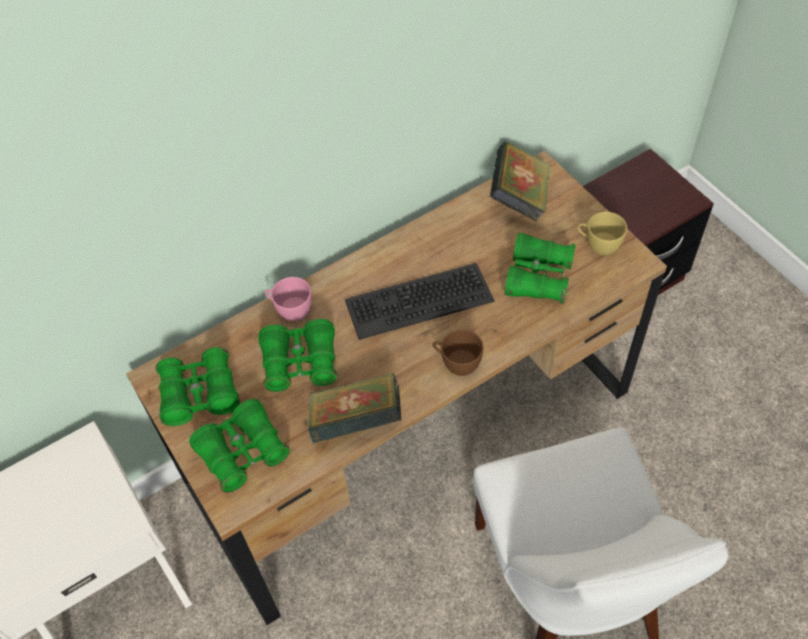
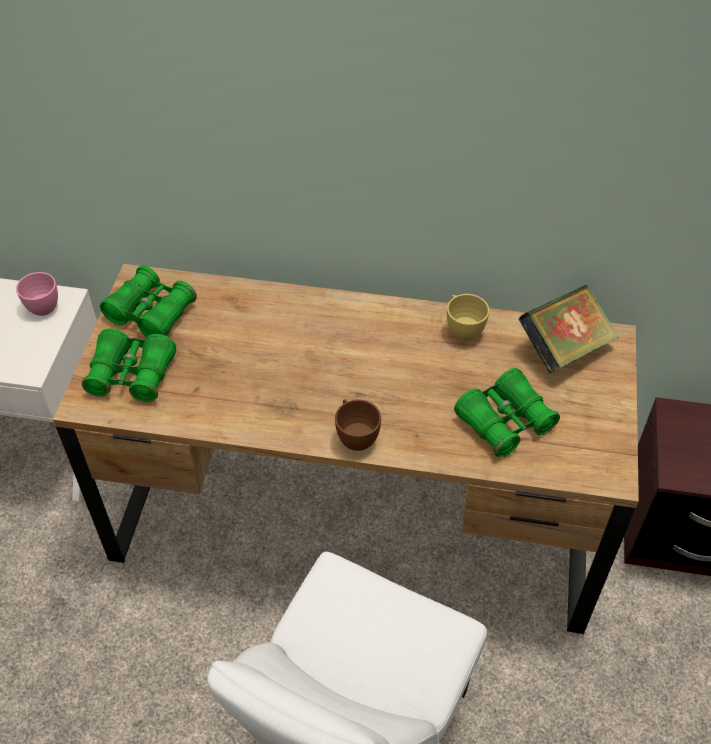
camera: 40 degrees right, 5 degrees down
(290, 311) = (279, 303): pink cup -> pink cup (42, 305)
(300, 363) = (242, 344): green binoculars -> none
(356, 422) = (231, 418): book -> none
(419, 300) = (383, 366): keyboard -> none
(598, 245) = (591, 436): yellow cup -> yellow cup (462, 329)

